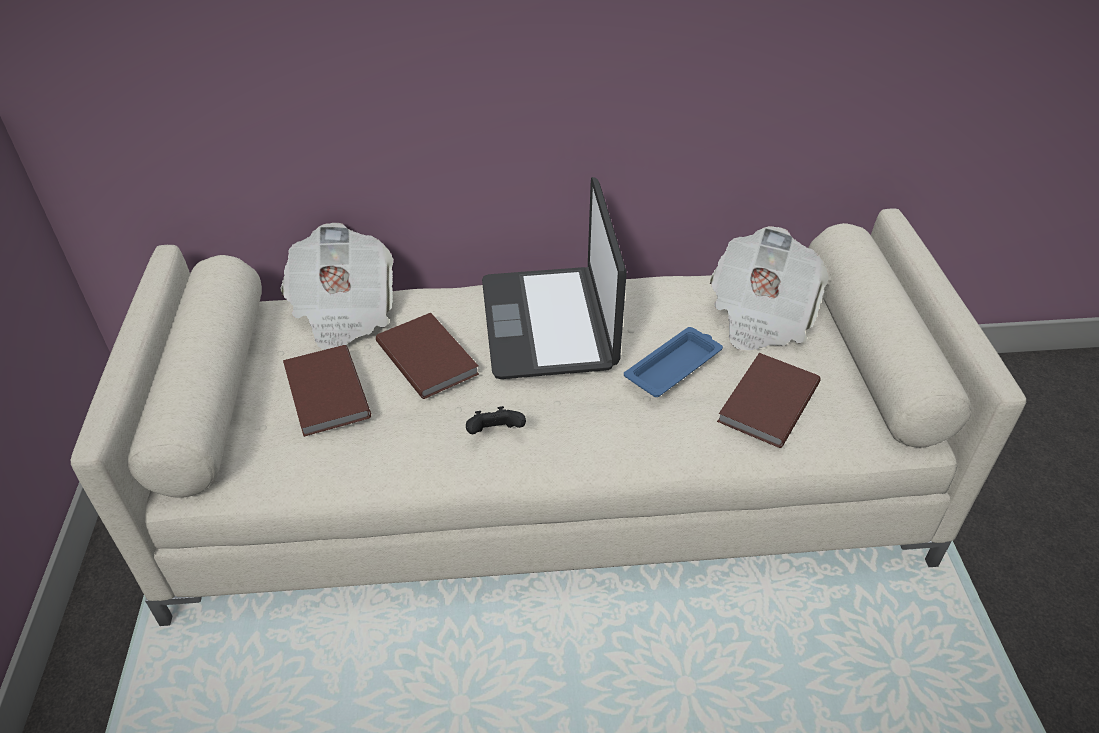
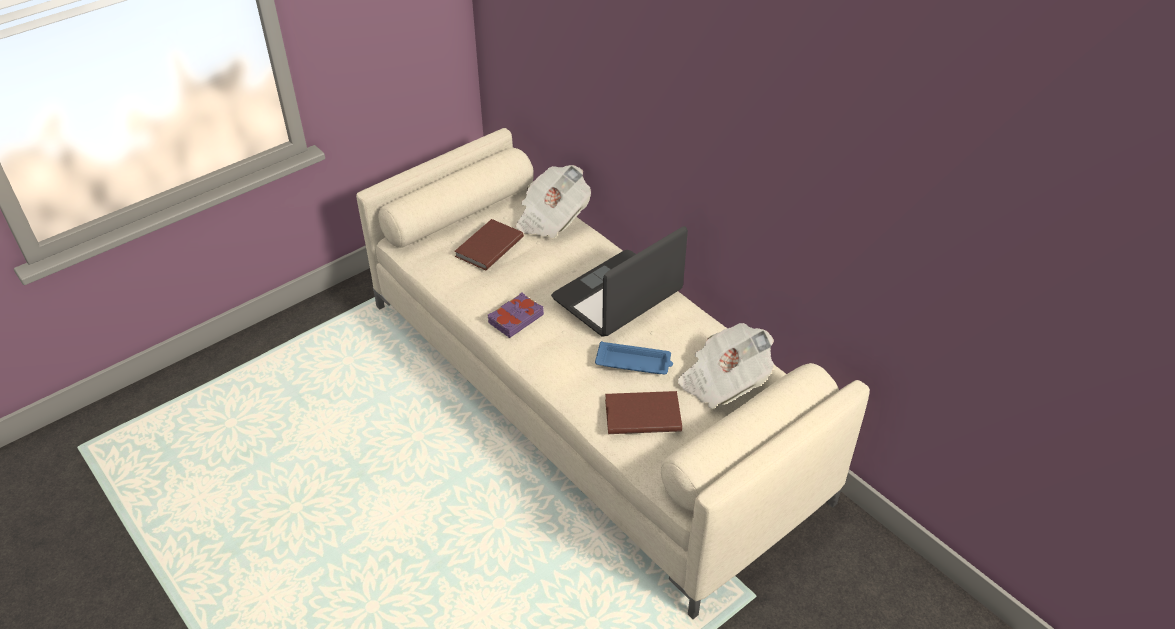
camera: 55 degrees right, 0 degrees up
(428, 356) = (547, 266): brown book -> none
(495, 434) = (515, 318): black game controller -> purple book

